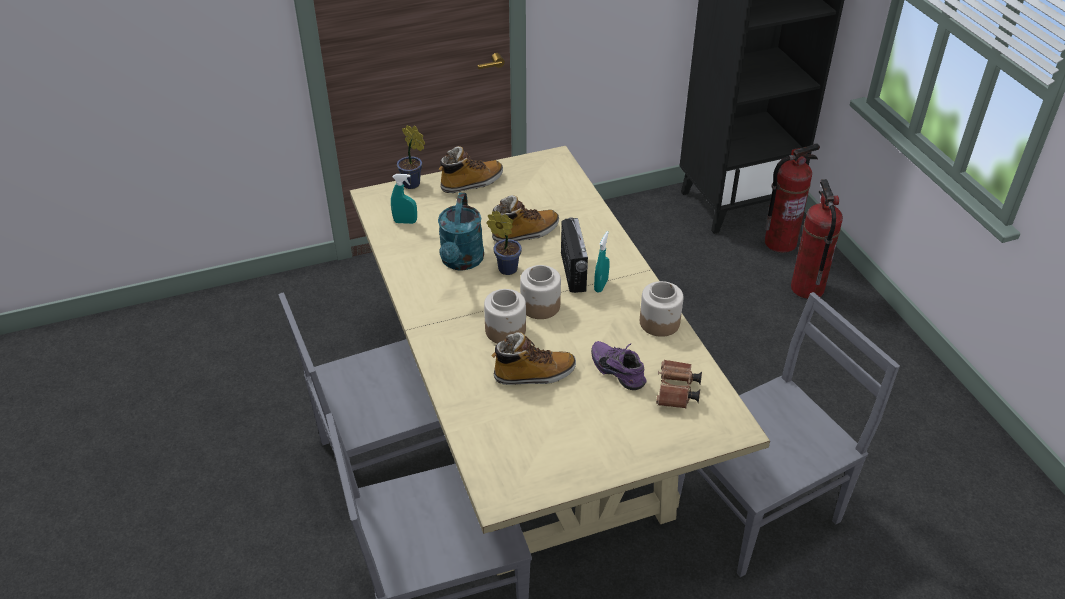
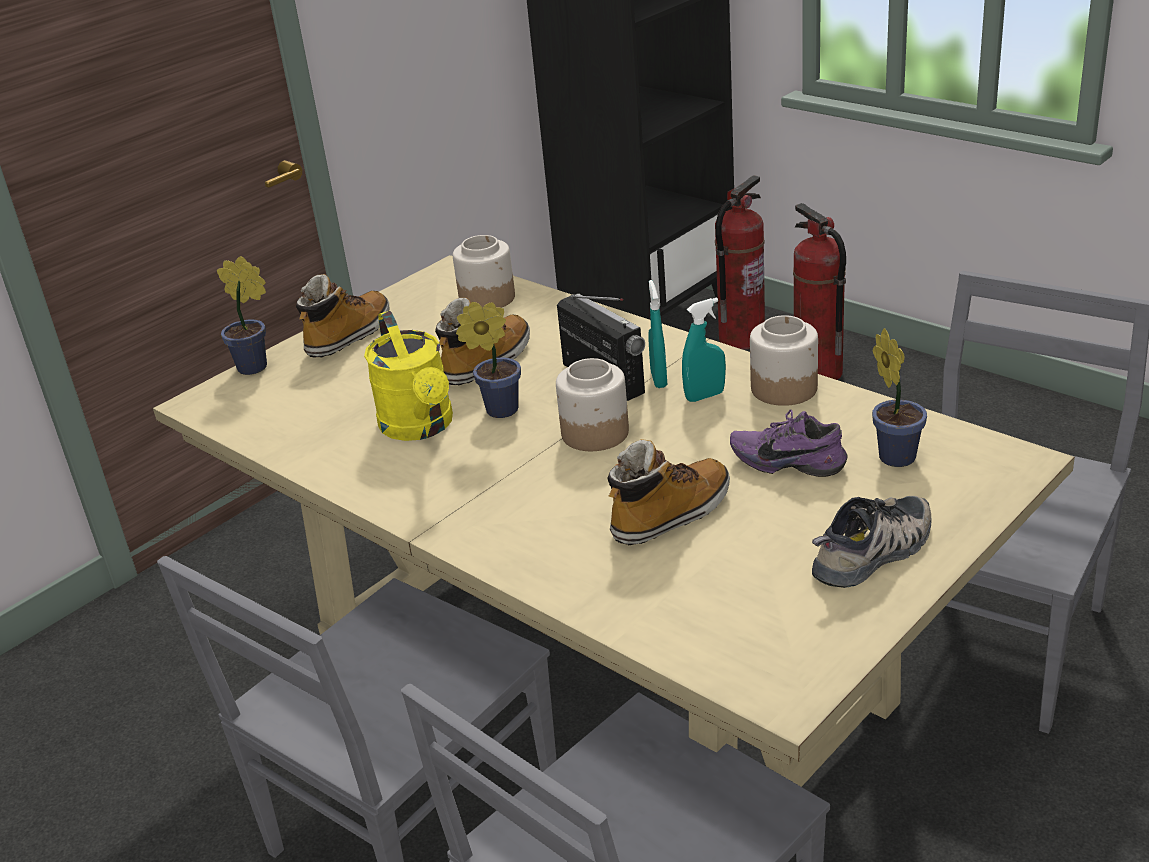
camera: 25 degrees left, 10 degrees down
(405, 222) = (283, 413): turquoise spray bottle -> turquoise spray bottle (705, 396)
(461, 262) = (421, 427): turquoise watering can -> yellow watering can
(506, 330) = (572, 480): jar -> jar (487, 298)
(610, 446) = (875, 553): none -> shoe
(676, 393) = (894, 455): brown binoculars -> potted plant

